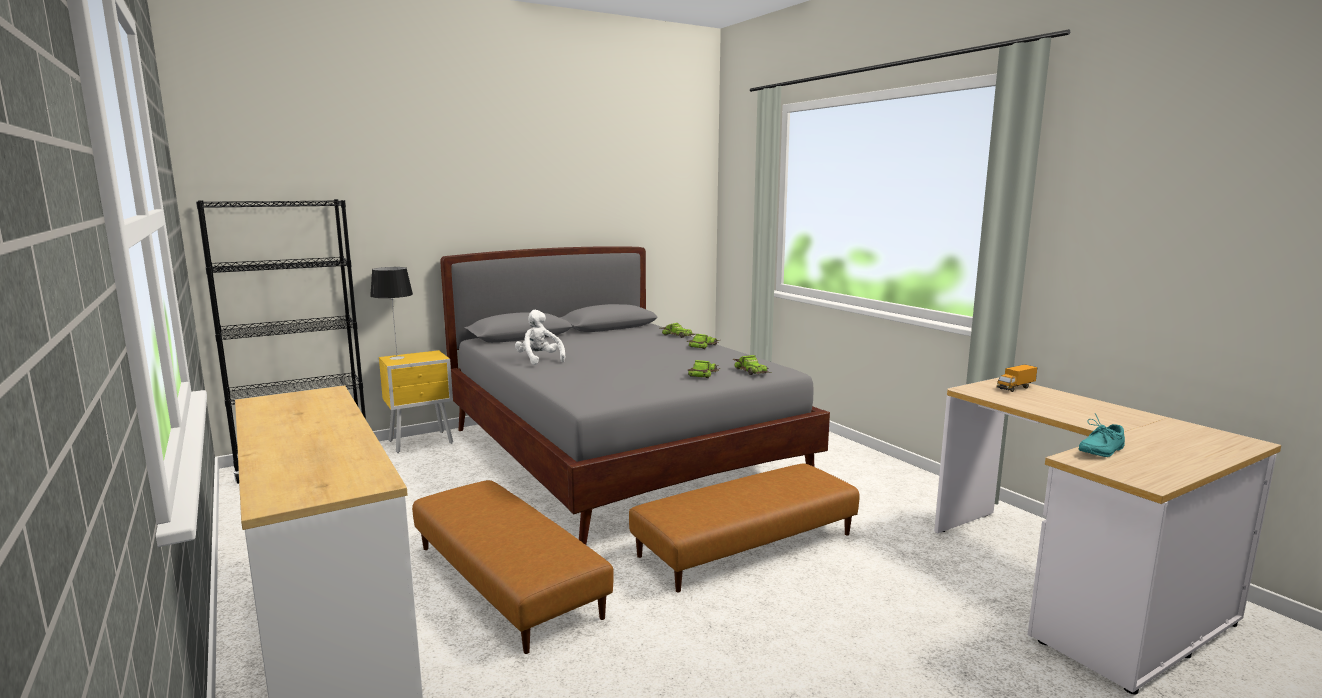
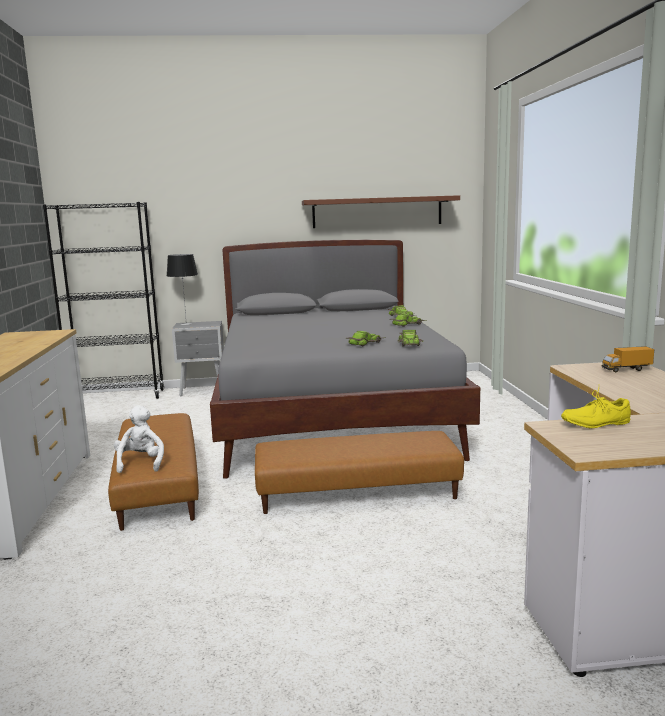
camera: 25 degrees right, 0 degrees up
(422, 442) = (203, 391): yellow nightstand -> grey nightstand
(539, 360) = (259, 327): white plush toy -> white plush toy (141, 463)
(616, 215) = (377, 212): none -> brown shelf
(1098, 450) = (594, 423): turquoise shoe -> yellow shoe

